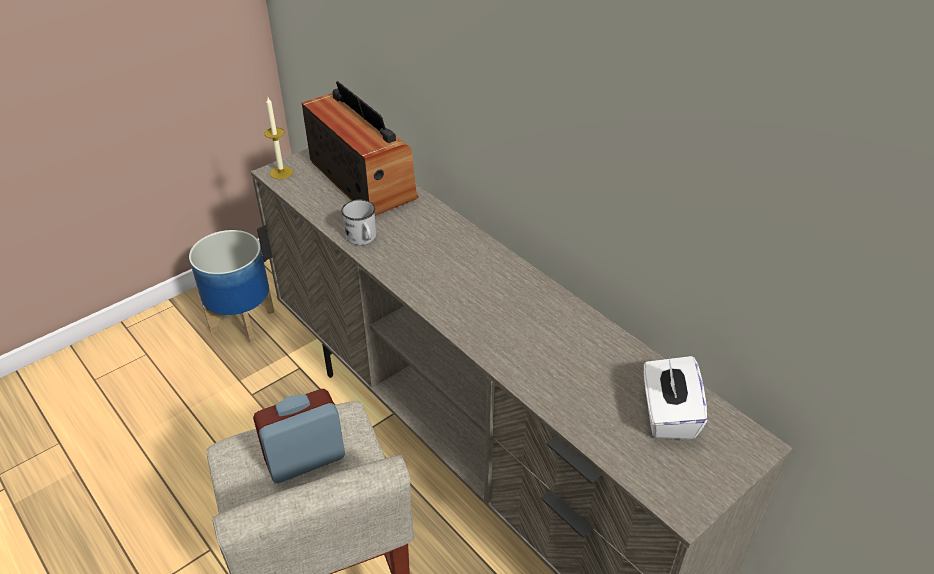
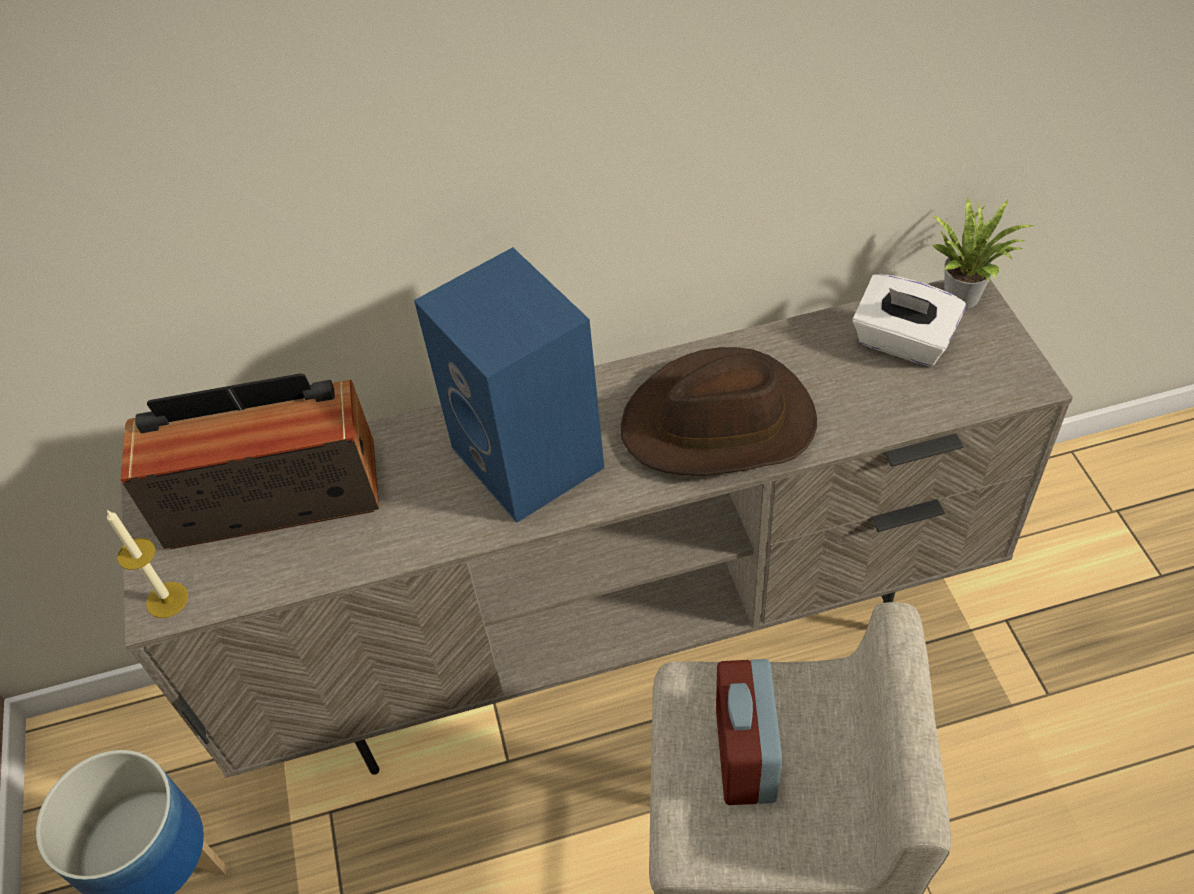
camera: 60 degrees left, 10 degrees up
(363, 239) = (422, 533): white mug -> none
(440, 262) = (532, 458): none -> blue speaker
(519, 336) = (720, 424): none -> brown hat
(751, 441) = (965, 295): none -> potted plant

